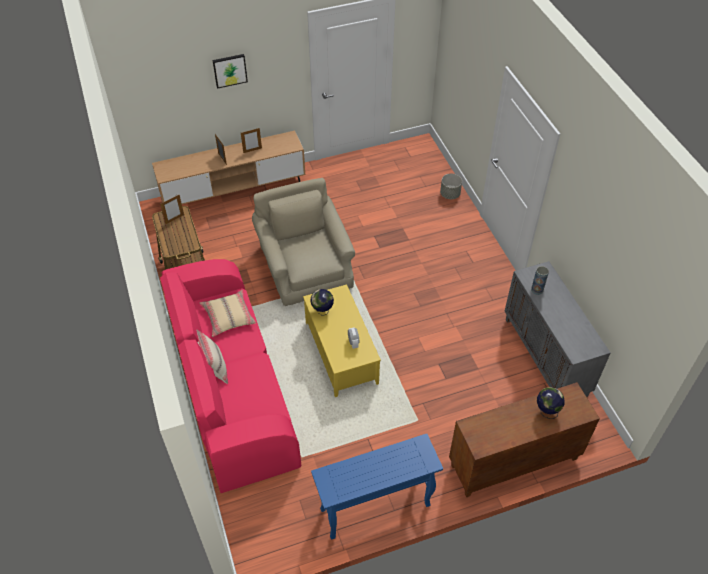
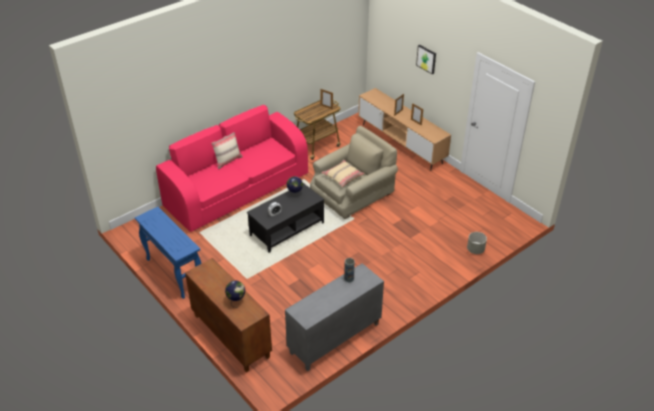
camera: 70 degrees right, 10 degrees down
(228, 317) = (268, 155): beige pillow -> beige pillow (343, 176)
(340, 352) = (286, 228): yellow coffee table -> black coffee table

